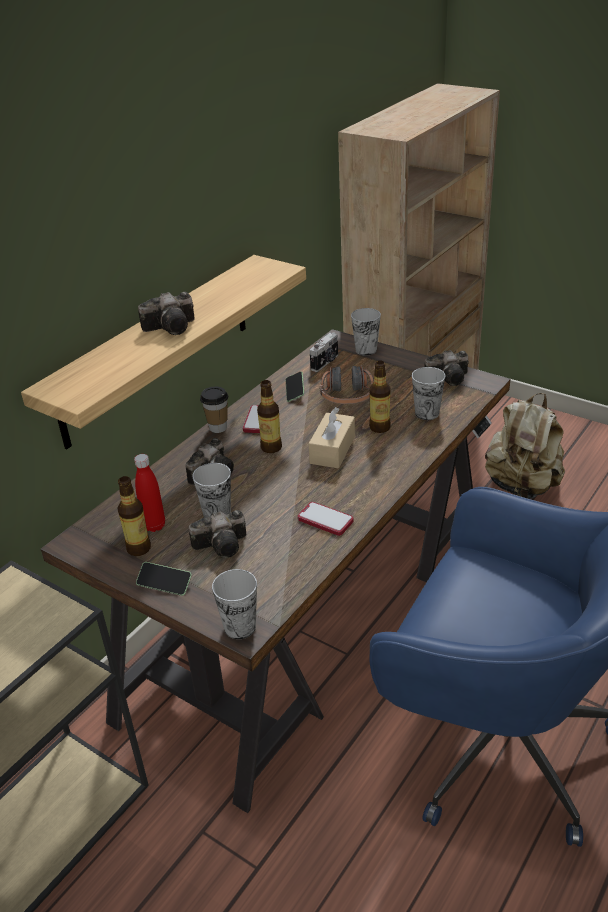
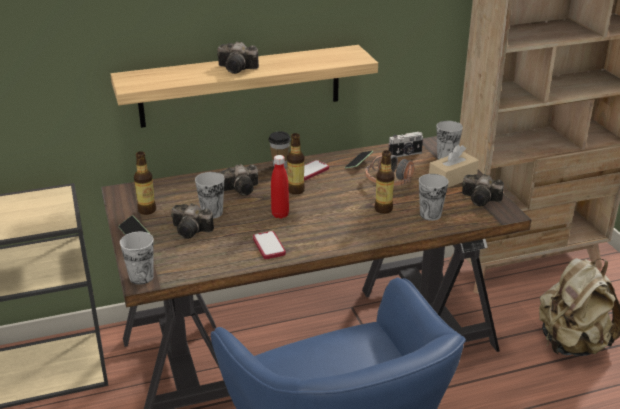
camera: 35 degrees right, 5 degrees down
(154, 526) = (170, 202): red bottle -> red bottle (280, 214)
(332, 450) = (332, 208): beige tissue box -> beige tissue box (452, 178)

